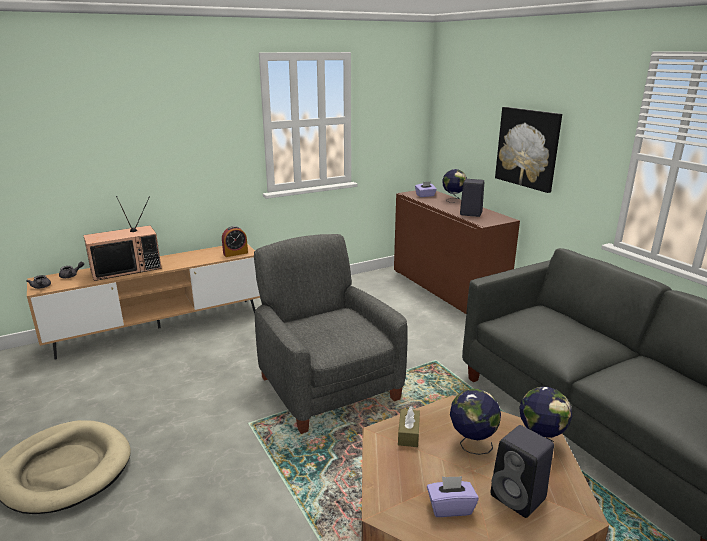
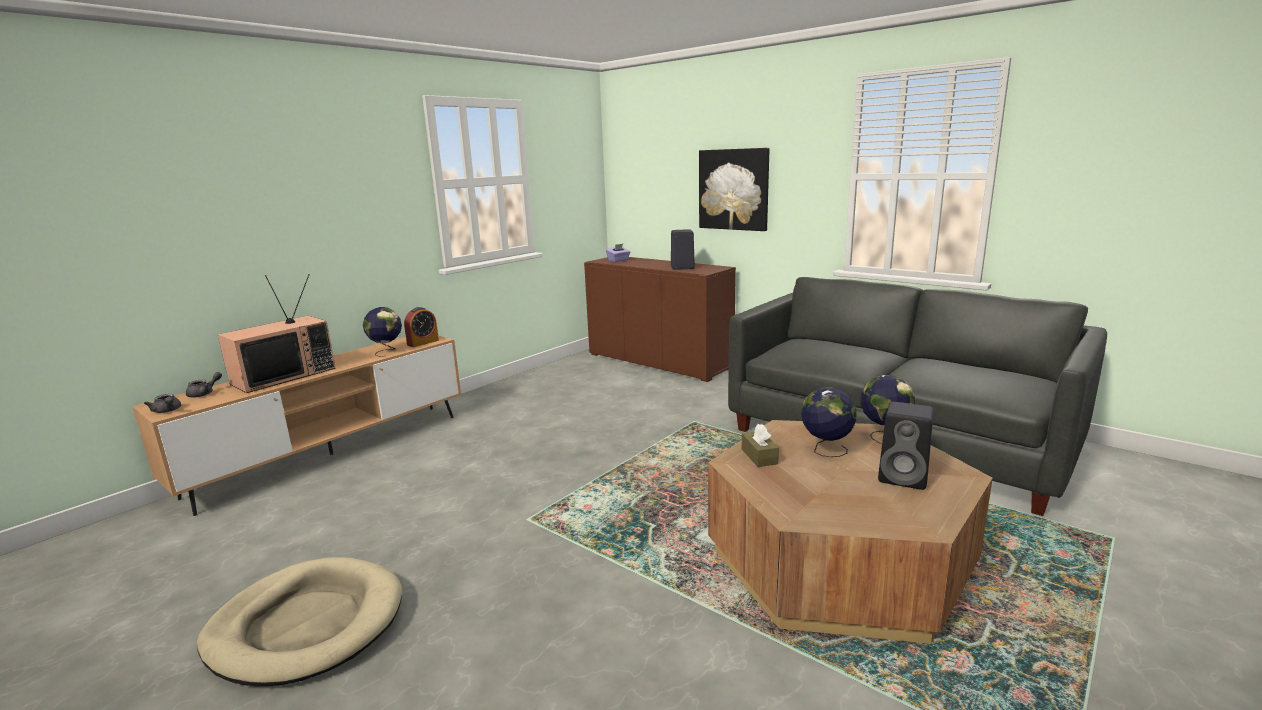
camera: 20 degrees left, 5 degrees down
(328, 386) = (595, 466): grey armchair -> none
(450, 507) = (852, 499): purple tissue box -> none
(453, 200) = (651, 260): globe -> globe (386, 351)

